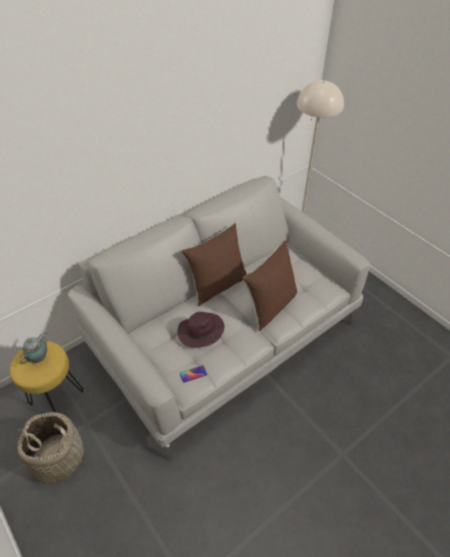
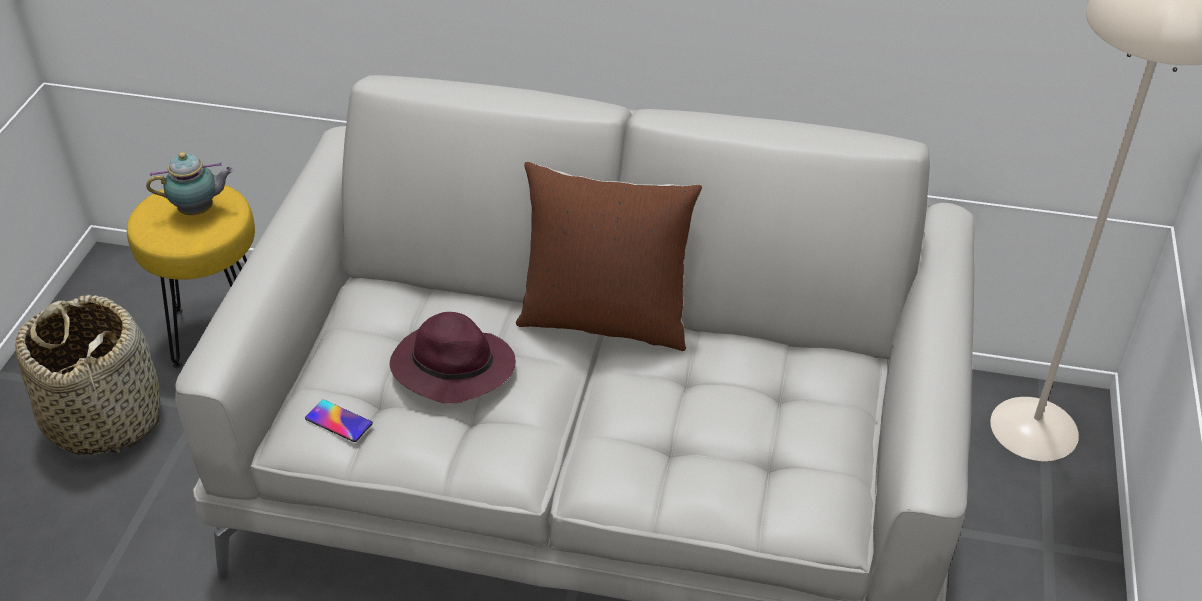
camera: 50 degrees right, 5 degrees down
(270, 305) = (645, 435): brown pillow -> none

